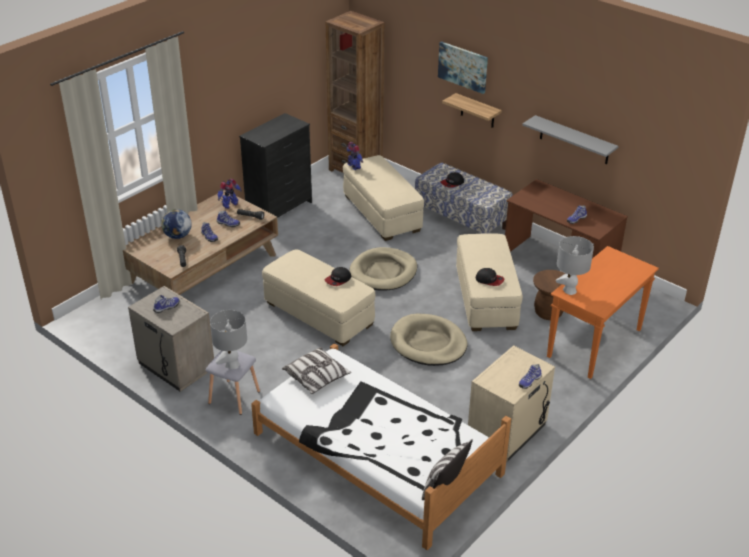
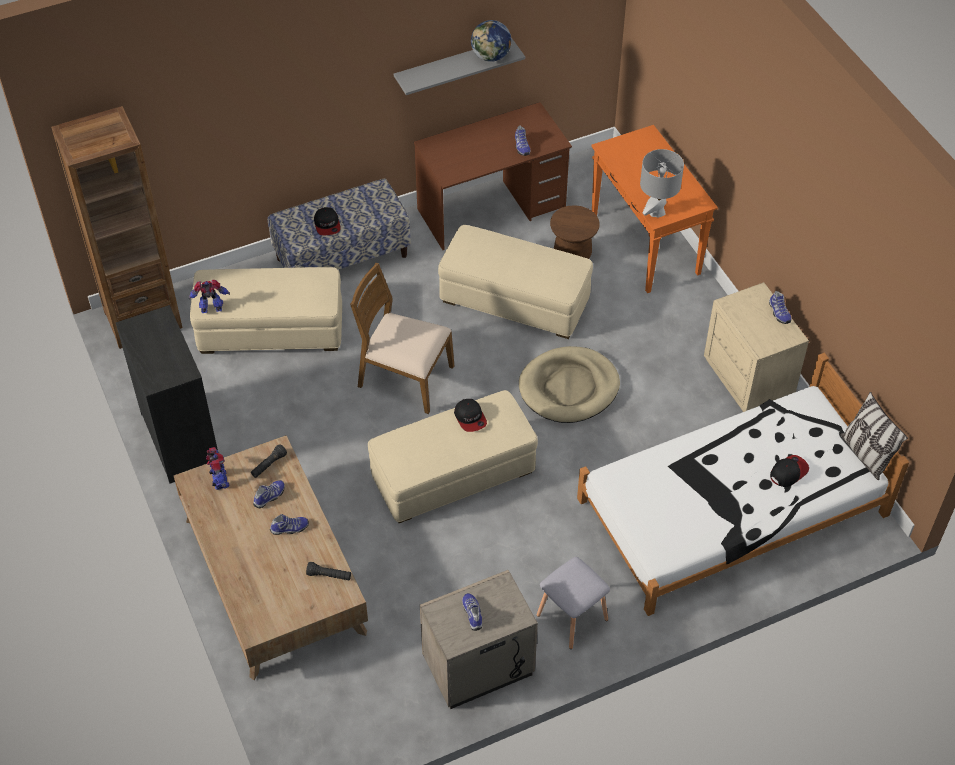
camera: 65 degrees left, 15 degrees up
(177, 236) = (263, 566): globe -> globe (491, 56)
(232, 365) = (585, 583): grey table lamp -> none
(317, 377) = (641, 506): pillow -> none
(383, 272) = (404, 377): beige dog bed -> brown chair
(463, 67) = (270, 83): picture -> none
(477, 111) = (305, 121): shelf -> none
(489, 280) = (551, 275): cap -> cap (788, 472)

